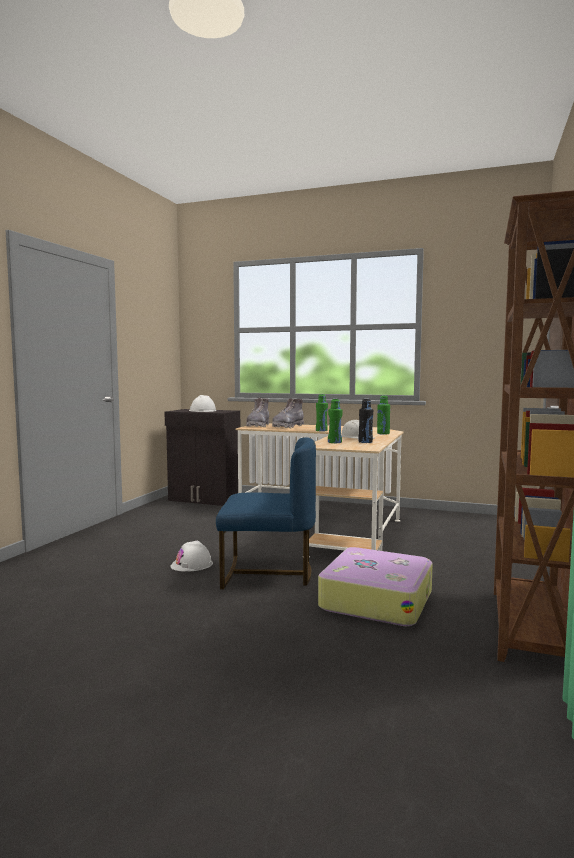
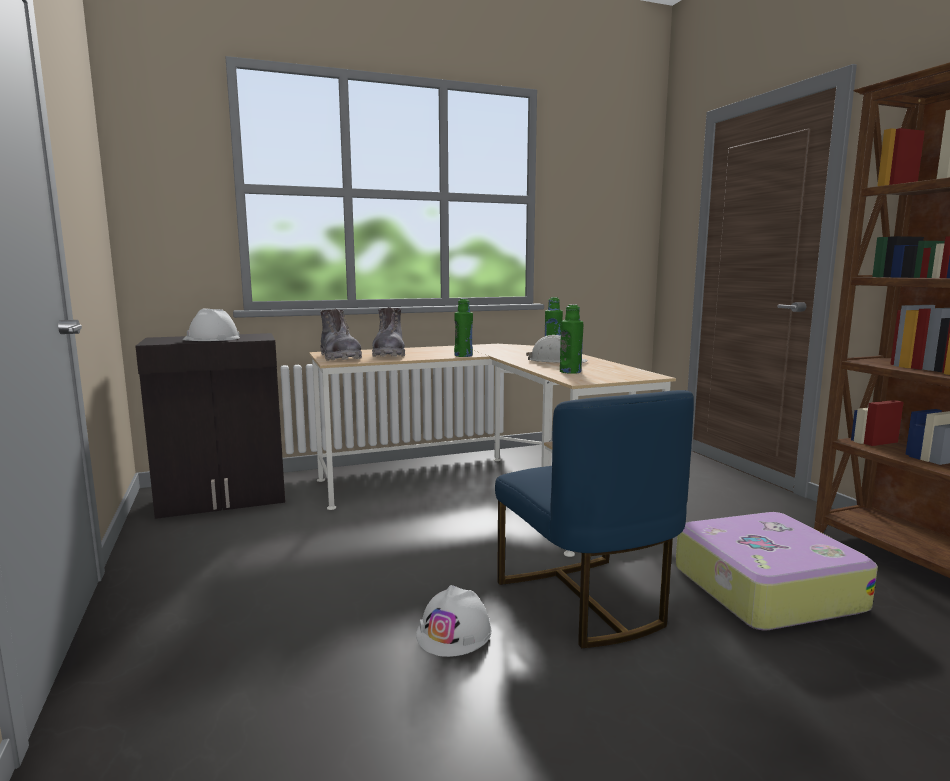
camera: 40 degrees left, 5 degrees up
(268, 574) = (585, 601): blue chair -> blue chair turned 105 degrees clockwise
(365, 442) = (598, 366): black bottle -> none

